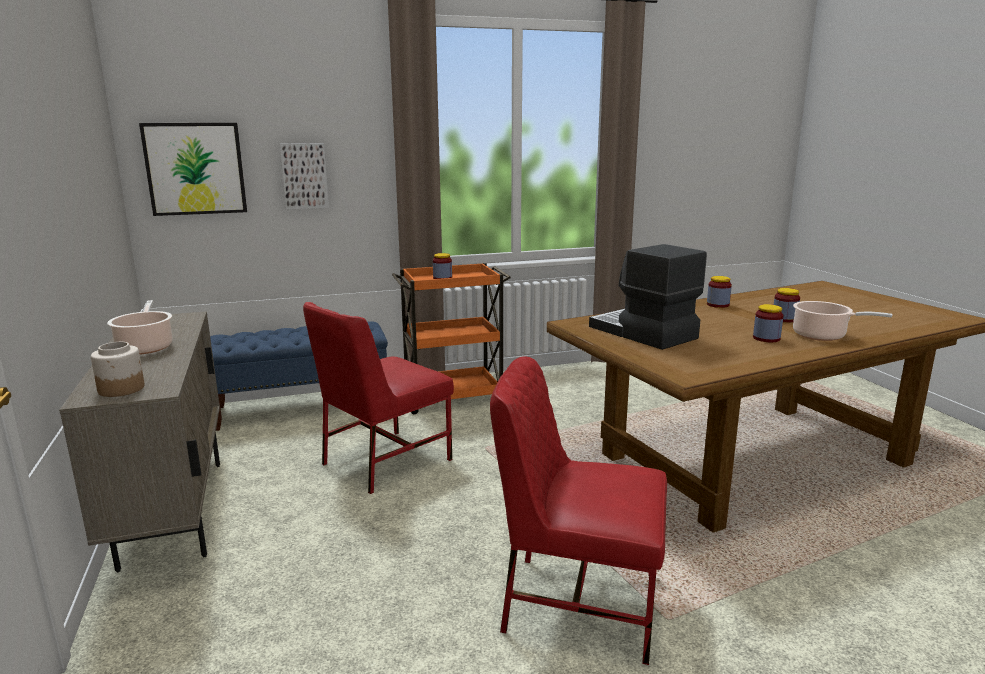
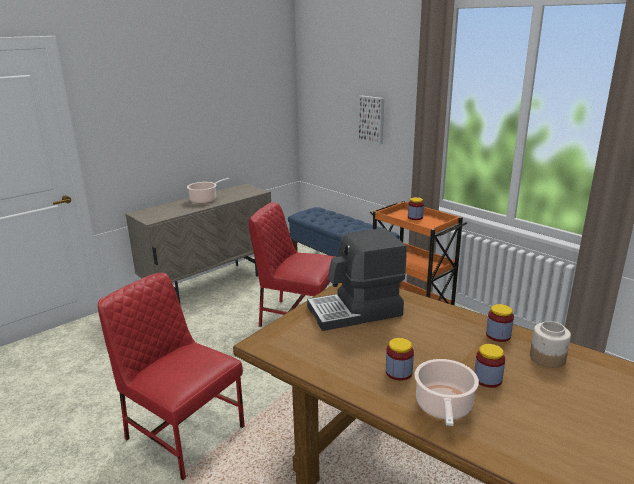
camera: 65 degrees right, 5 degrees up
(122, 389) = (150, 214): jar -> jar (548, 358)
(195, 169) = (324, 106): picture -> none
(577, 603) = (182, 433): red chair -> red chair turned 45 degrees counterclockwise
(642, 333) = (356, 311): coffee machine -> coffee machine turned 135 degrees counterclockwise

